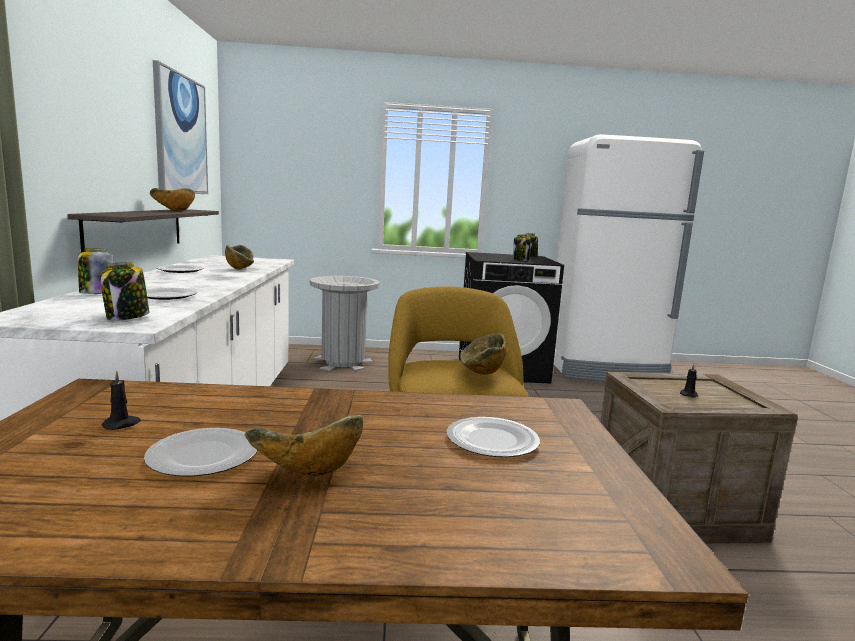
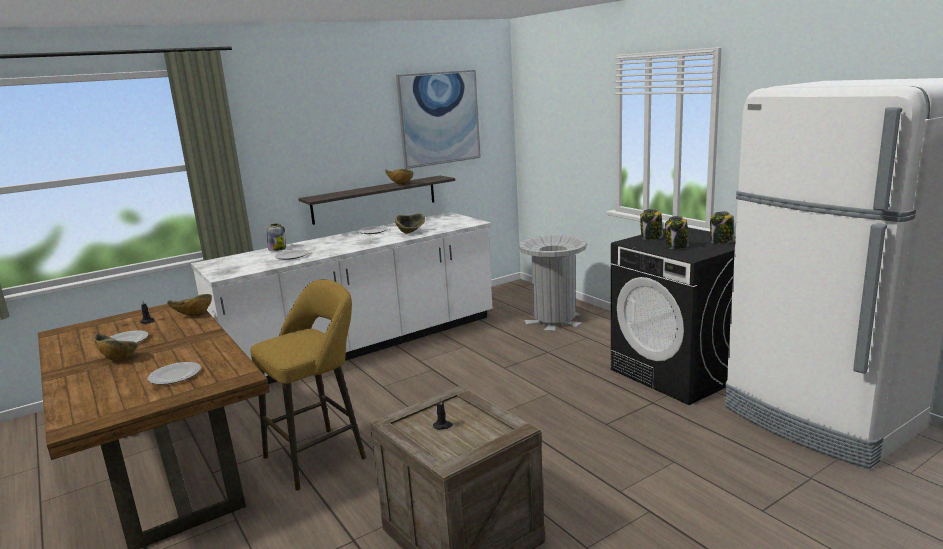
camera: 60 degrees right, 5 degrees up
(127, 317) = (234, 269): jar -> jar (651, 238)
(481, 375) = (292, 347): bowl -> bowl (193, 316)

